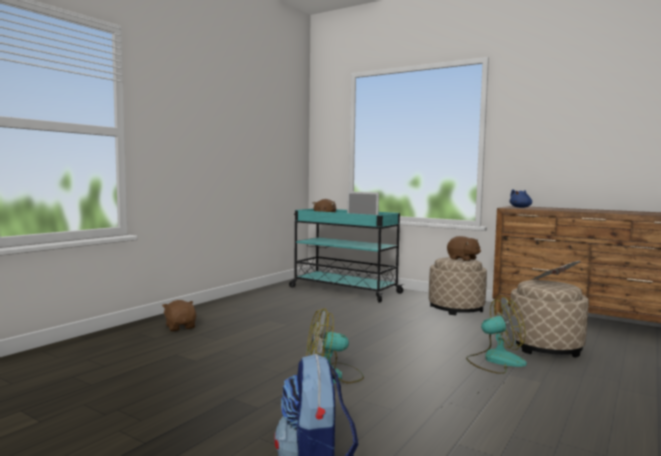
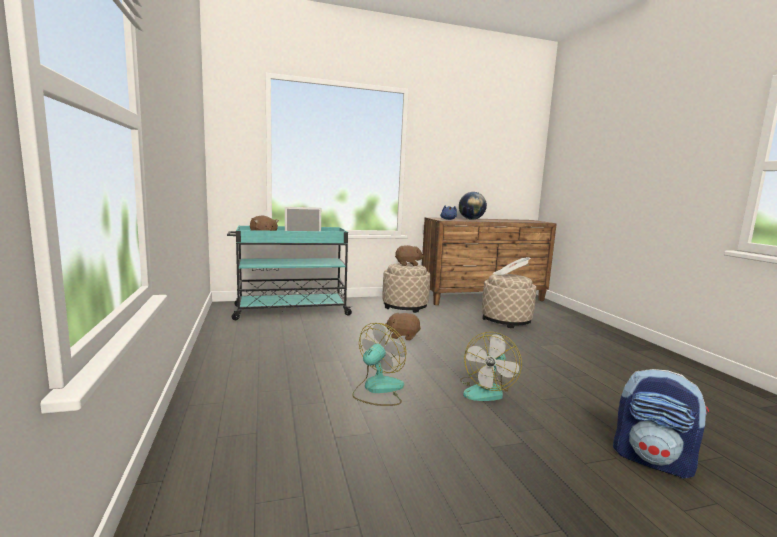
camera: 50 degrees left, 5 degrees up
(180, 327) = (247, 406): brown plush toy -> brown plush toy (403, 336)
(495, 361) = (514, 339): fan -> fan (377, 390)
(565, 209) = (471, 219): none -> globe

